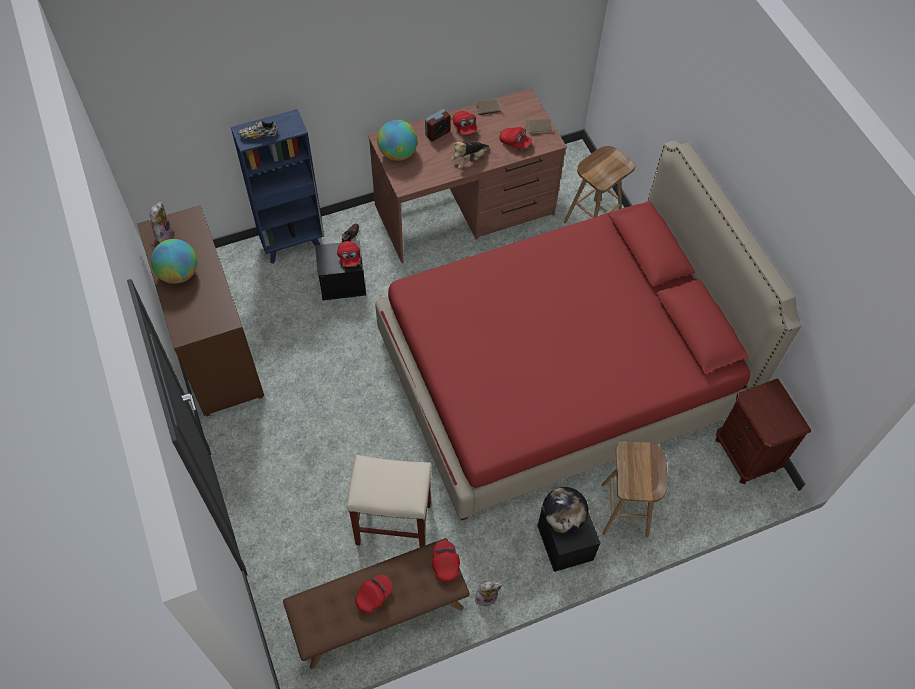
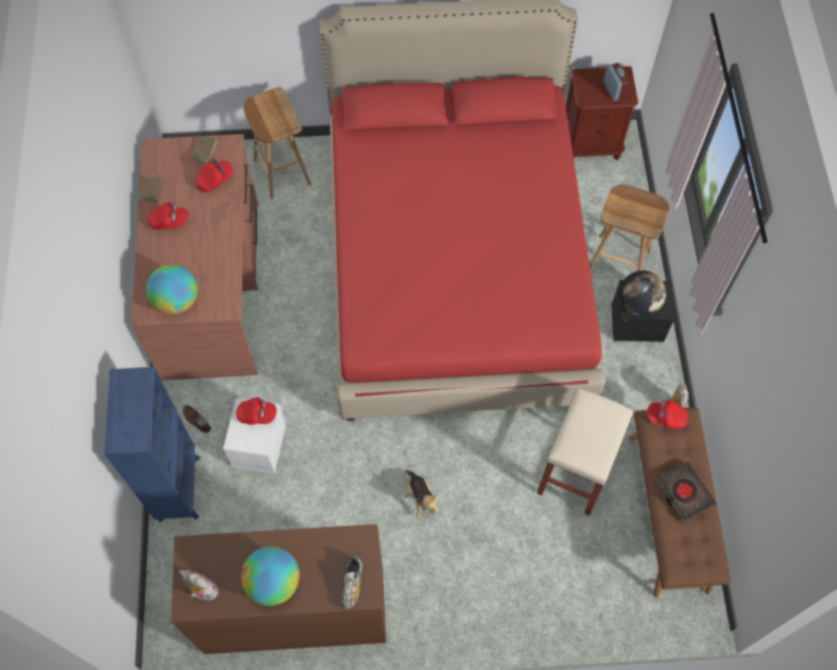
camera: 70 degrees left, 5 degrees up
(258, 135) = (133, 423): shoe -> shoe (352, 584)
(343, 282) = (258, 444): black storage box -> white storage box
(374, 595) = (684, 493): red cap -> black book
(437, 133) = (165, 251): alarm clock -> alarm clock (614, 90)
(469, 160) = (219, 231): plush toy -> plush toy (420, 498)

